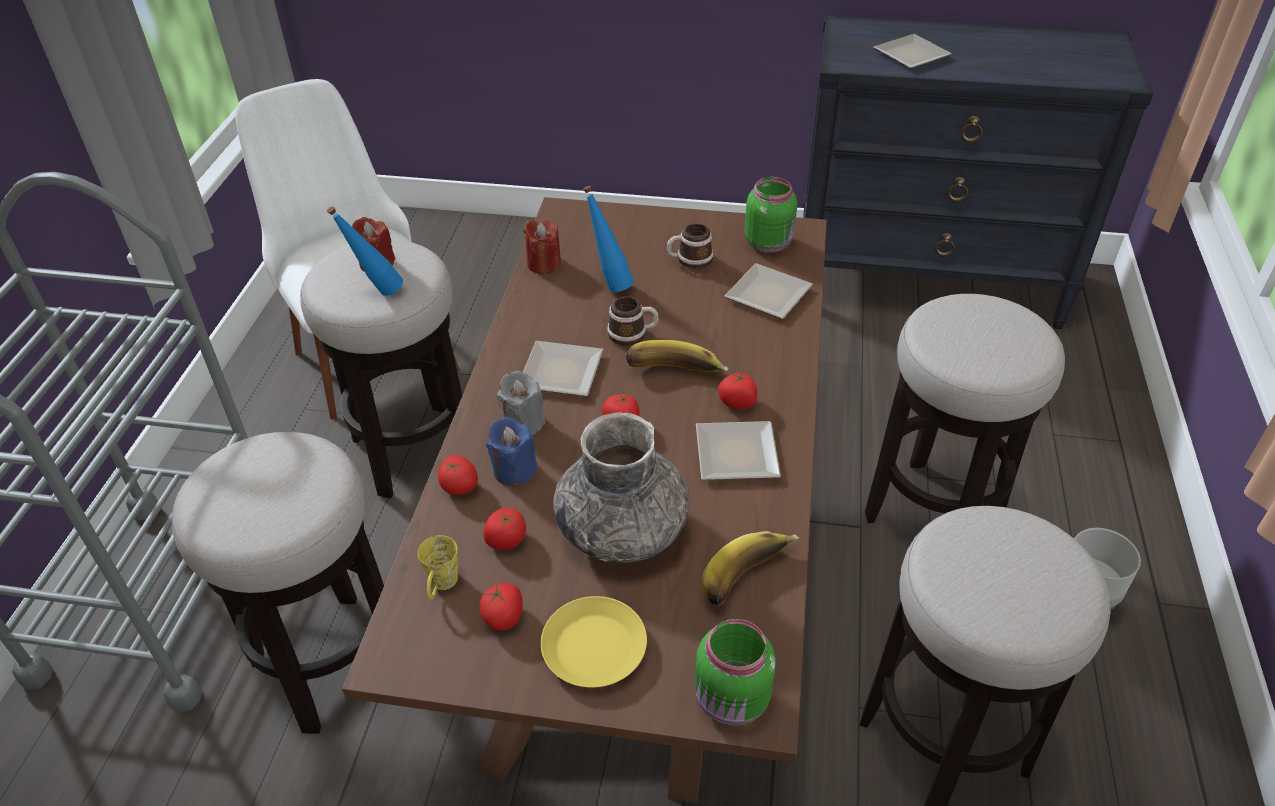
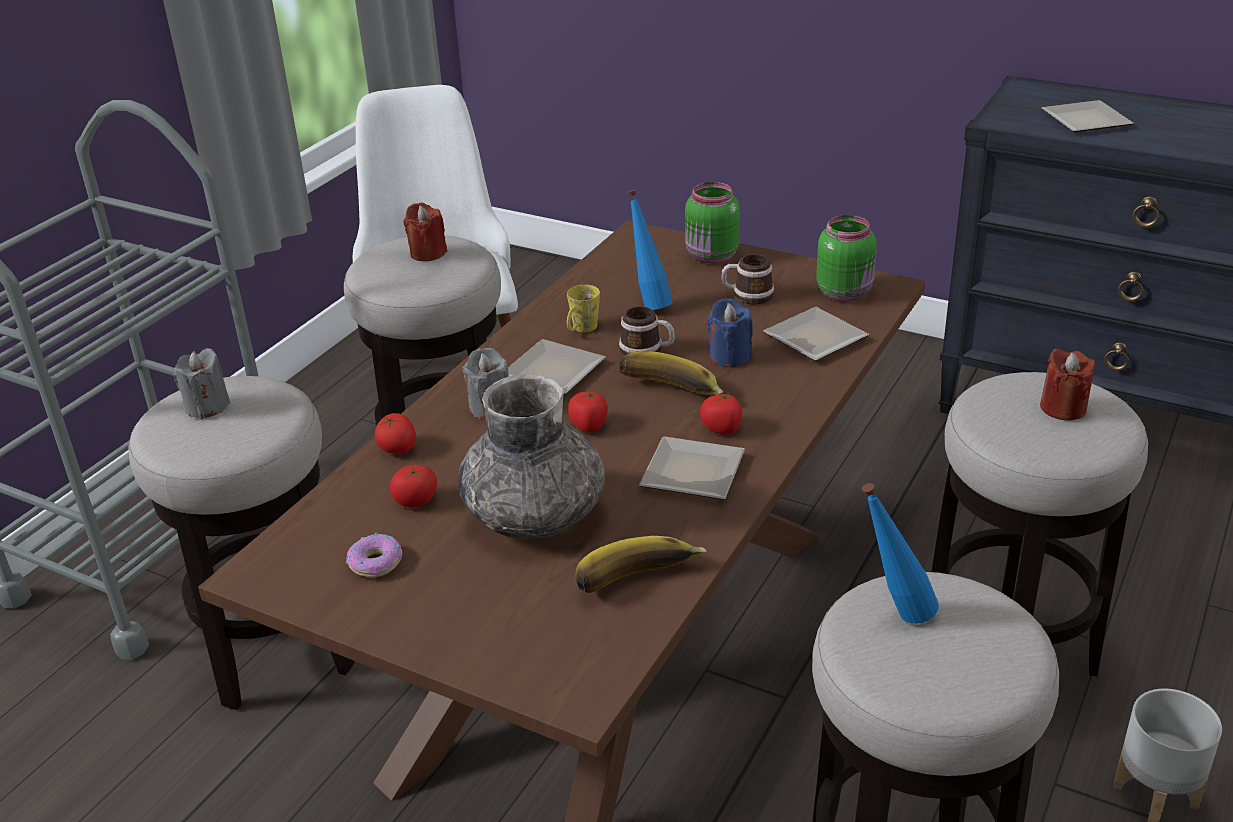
camera: 20 degrees right, 10 degrees down
(244, 480) = (207, 406): none -> grey candle
(377, 292) = (414, 277): blue bottle -> blue bottle (894, 614)
(441, 587) = (333, 526): yellow mug -> yellow mug (581, 330)
(504, 617) = (376, 562): tomato -> donut
(514, 470) = (458, 445): blue candle -> blue candle (730, 356)
(544, 264) = (592, 277): red candle -> red candle (1063, 408)
(594, 649) = (446, 607): yellow plate -> none
(732, 702) = (557, 683): green jar -> green jar (711, 256)

